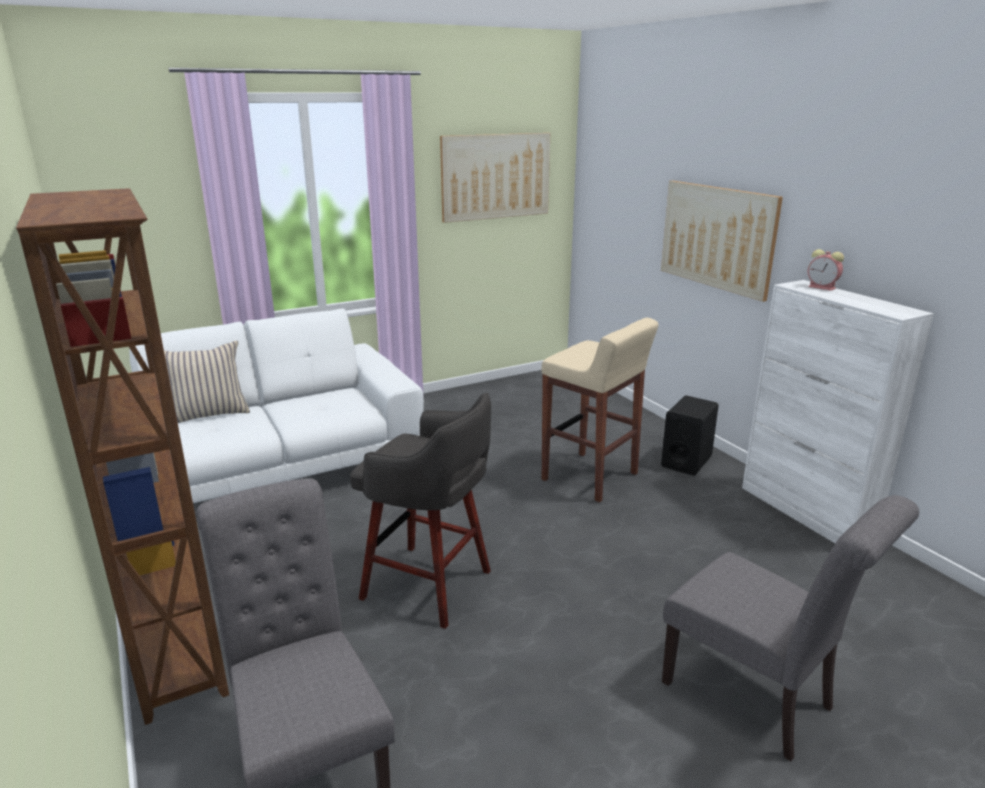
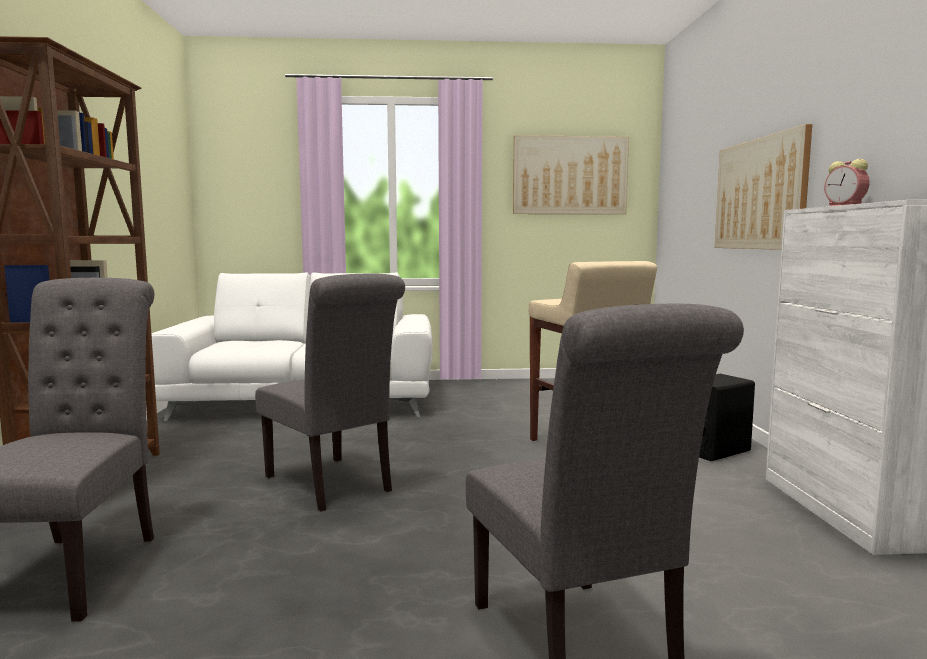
camera: 25 degrees right, 15 degrees down
(208, 414) = (257, 339): beige pillow -> none
(430, 586) = (333, 485): grey stool -> grey chair

